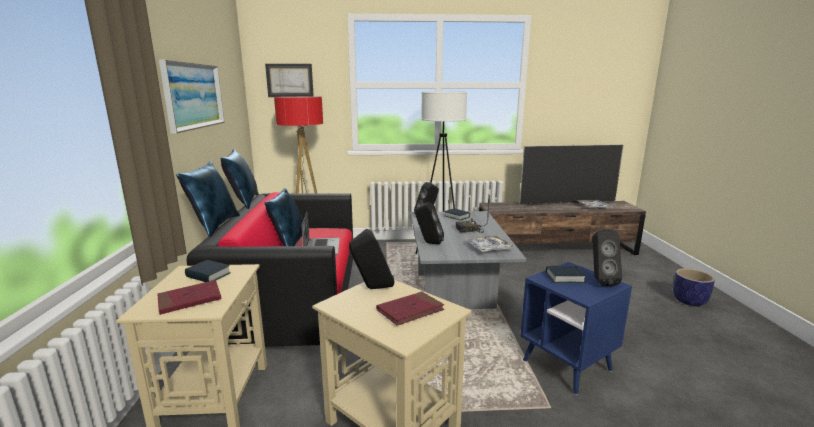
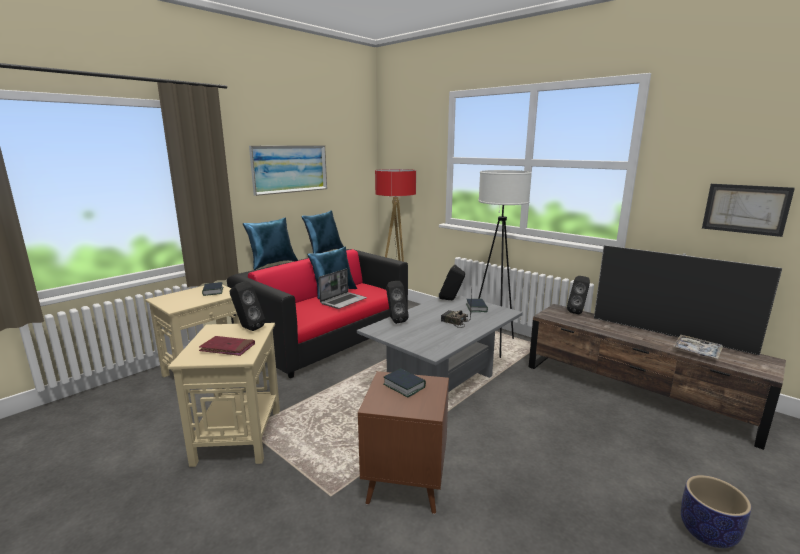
camera: 45 degrees right, 0 degrees up
(190, 300) = (179, 300): red book -> none
(289, 80) = (404, 154): picture -> picture (745, 209)
(489, 248) = (428, 341): tray -> none
(566, 365) = (406, 483): blue side table -> brown side table
(600, 281) = (425, 403): black speaker -> black speaker (578, 312)

